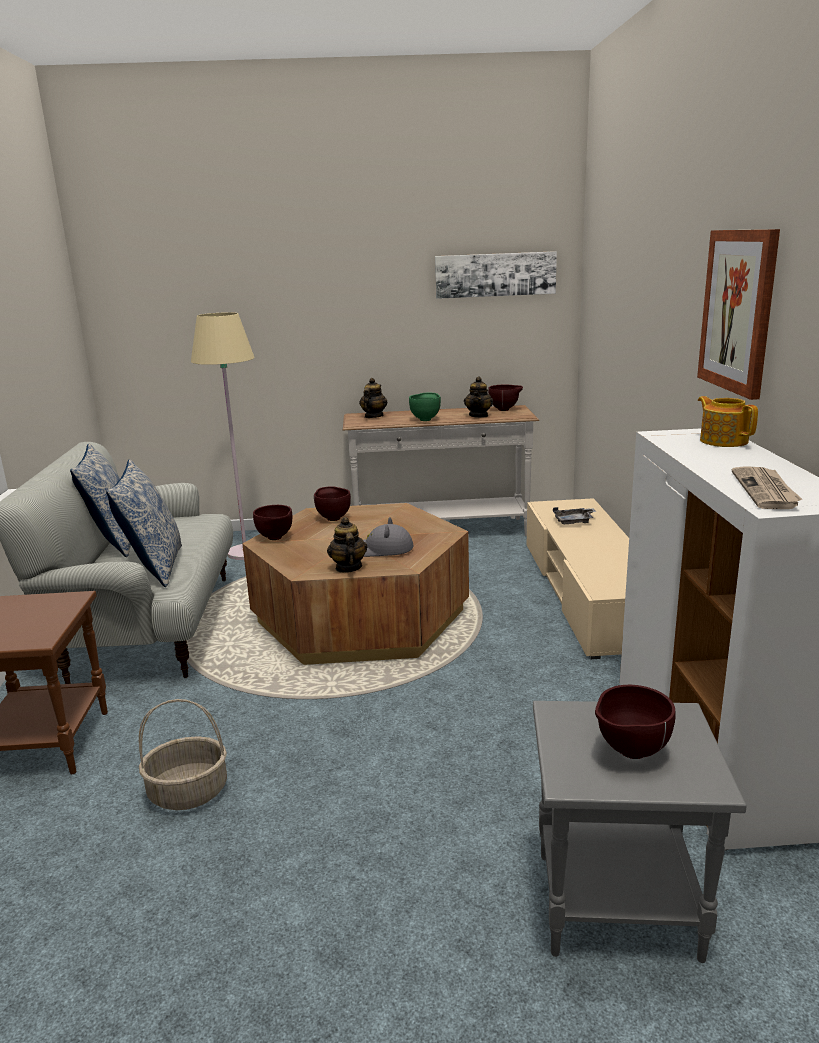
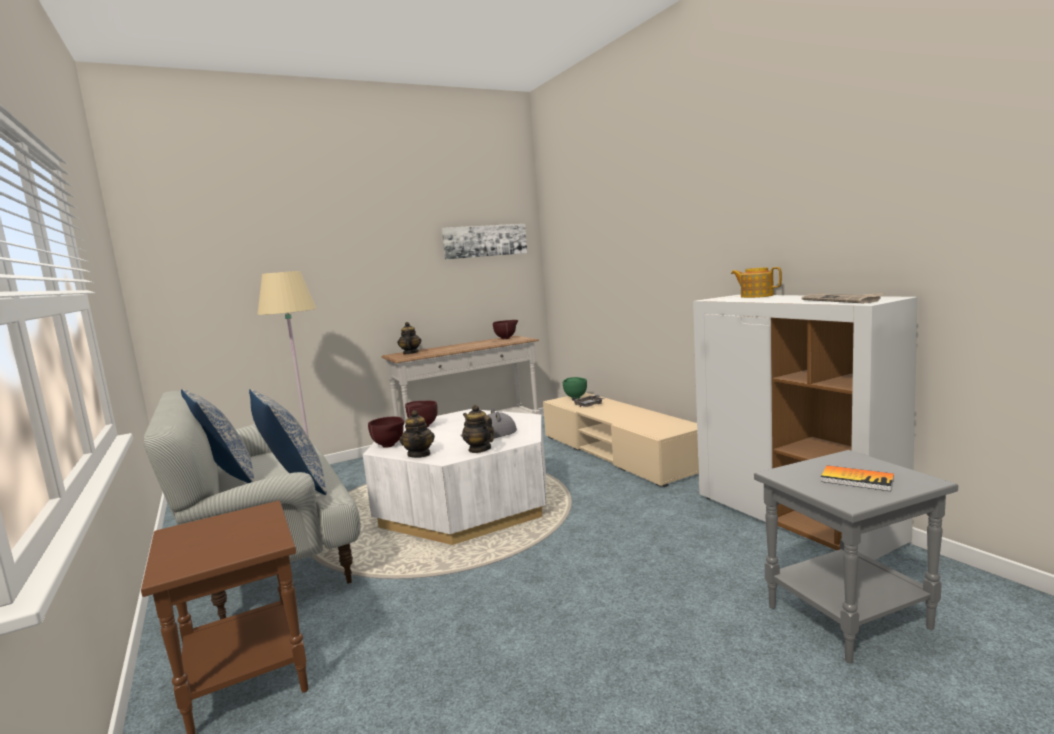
camera: 25 degrees left, 10 degrees down
(187, 793) = (445, 665): basket -> none
(361, 617) = (465, 503): brown coffee table -> white coffee table
(426, 419) = (456, 349): green bowl -> green bowl (575, 397)
(478, 415) = (493, 343): teapot -> teapot (419, 454)
(629, 753) = (857, 480): brown bowl -> book
(738, 311) = (736, 216): picture -> none

